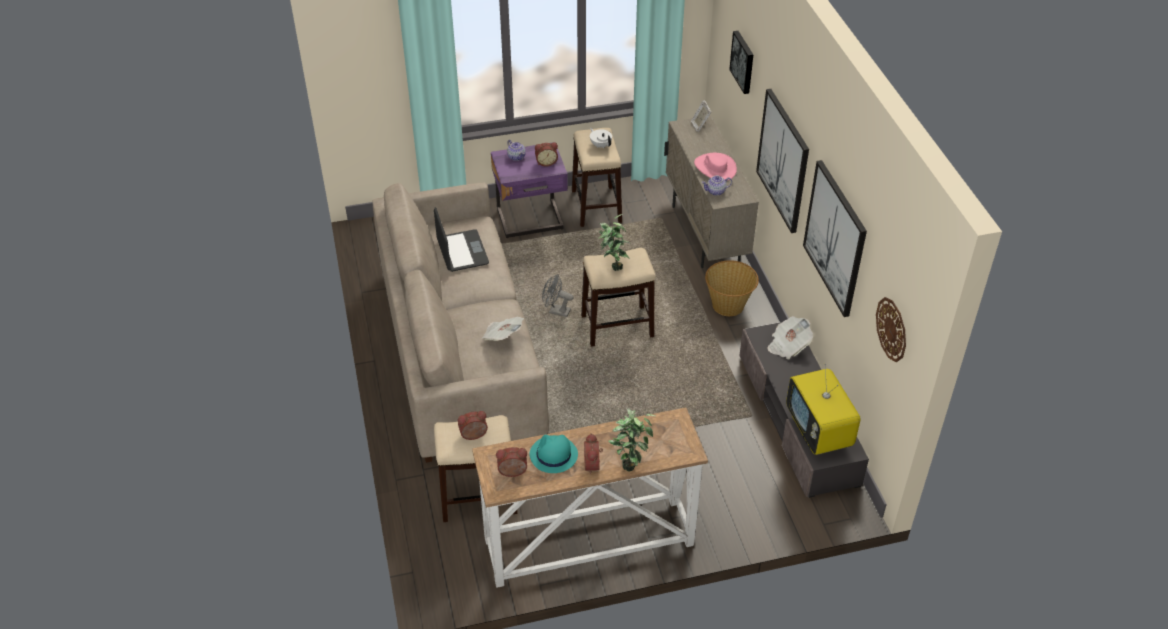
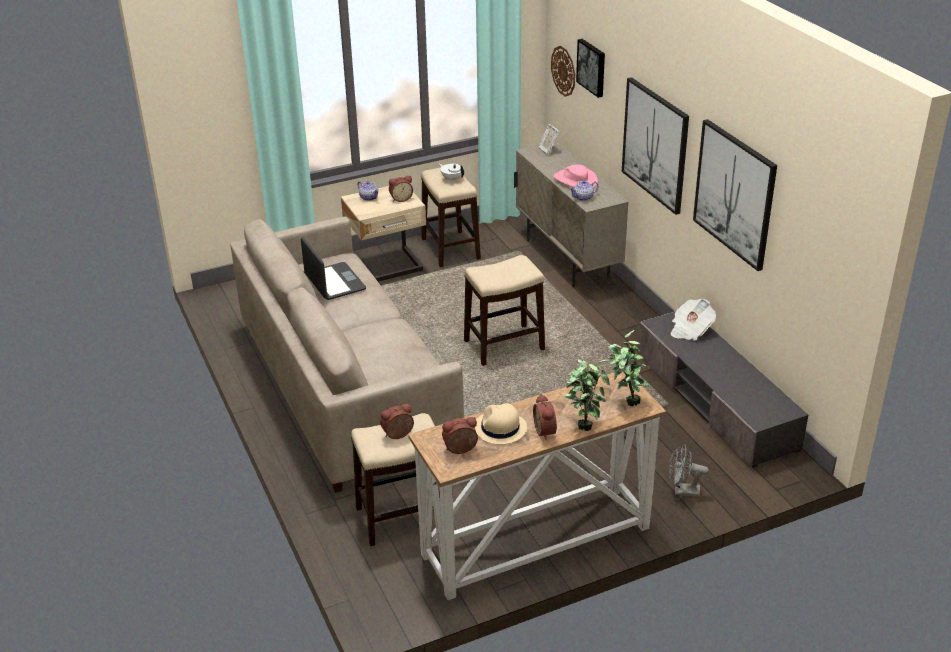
camera: 10 degrees left, 10 degrees down
(502, 336) = (400, 348): newspaper -> none
(531, 221) = (387, 268): purple nightstand -> beige nightstand
(553, 455) = (500, 428): turquoise hat -> beige hat
(556, 311) = (436, 340): grey fan -> grey fan (682, 491)
(613, 265) = (498, 272): potted plant -> potted plant (625, 400)
(728, 305) = (611, 314): basket -> none
(819, 432) = (749, 398): television -> none
(892, 329) = (824, 255): wall clock -> wall clock (563, 71)

